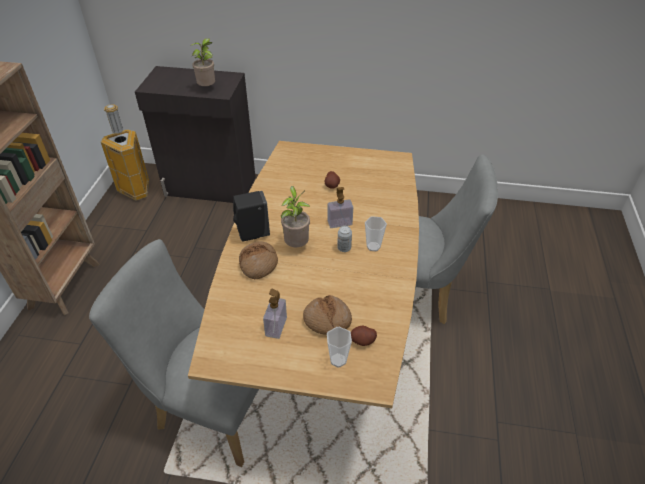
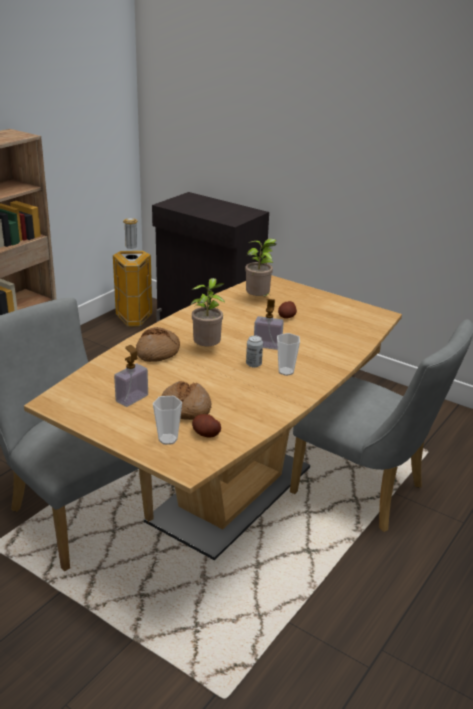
camera: 25 degrees right, 15 degrees down
(208, 88) = (222, 215): potted plant -> potted plant (259, 300)
(252, 234) = (171, 330): black soap dispenser -> none

